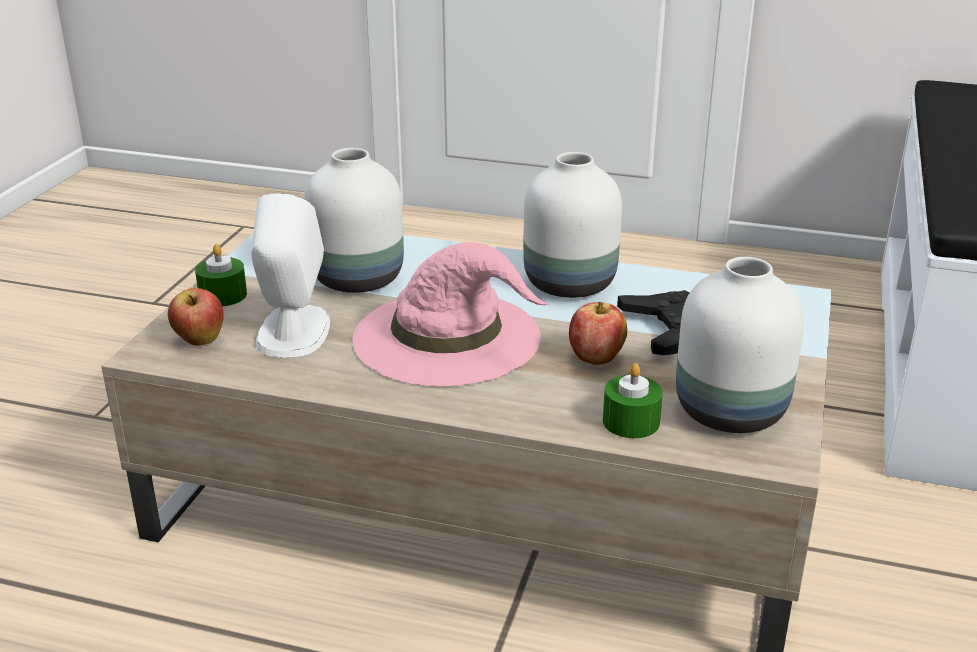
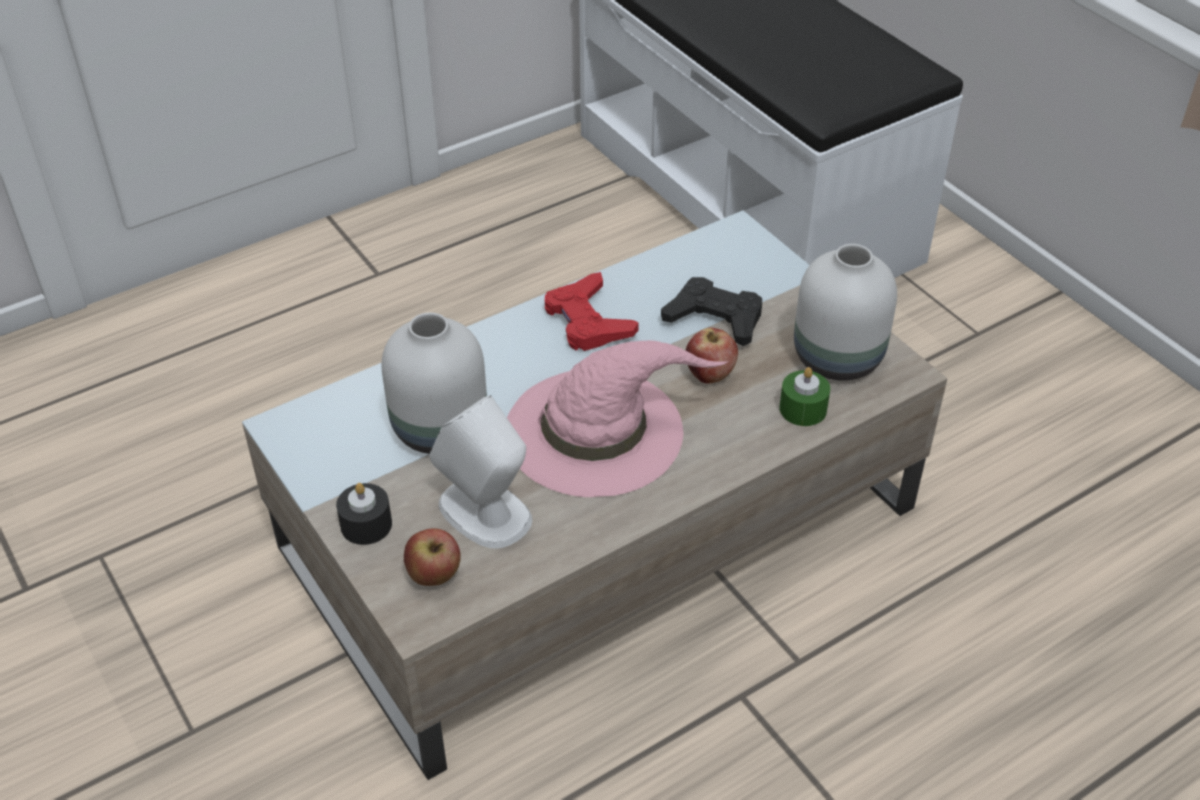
camera: 50 degrees left, 15 degrees up
(223, 295) = (366, 525): green candle -> black candle
(568, 283) = (588, 321): white vase -> red game controller

